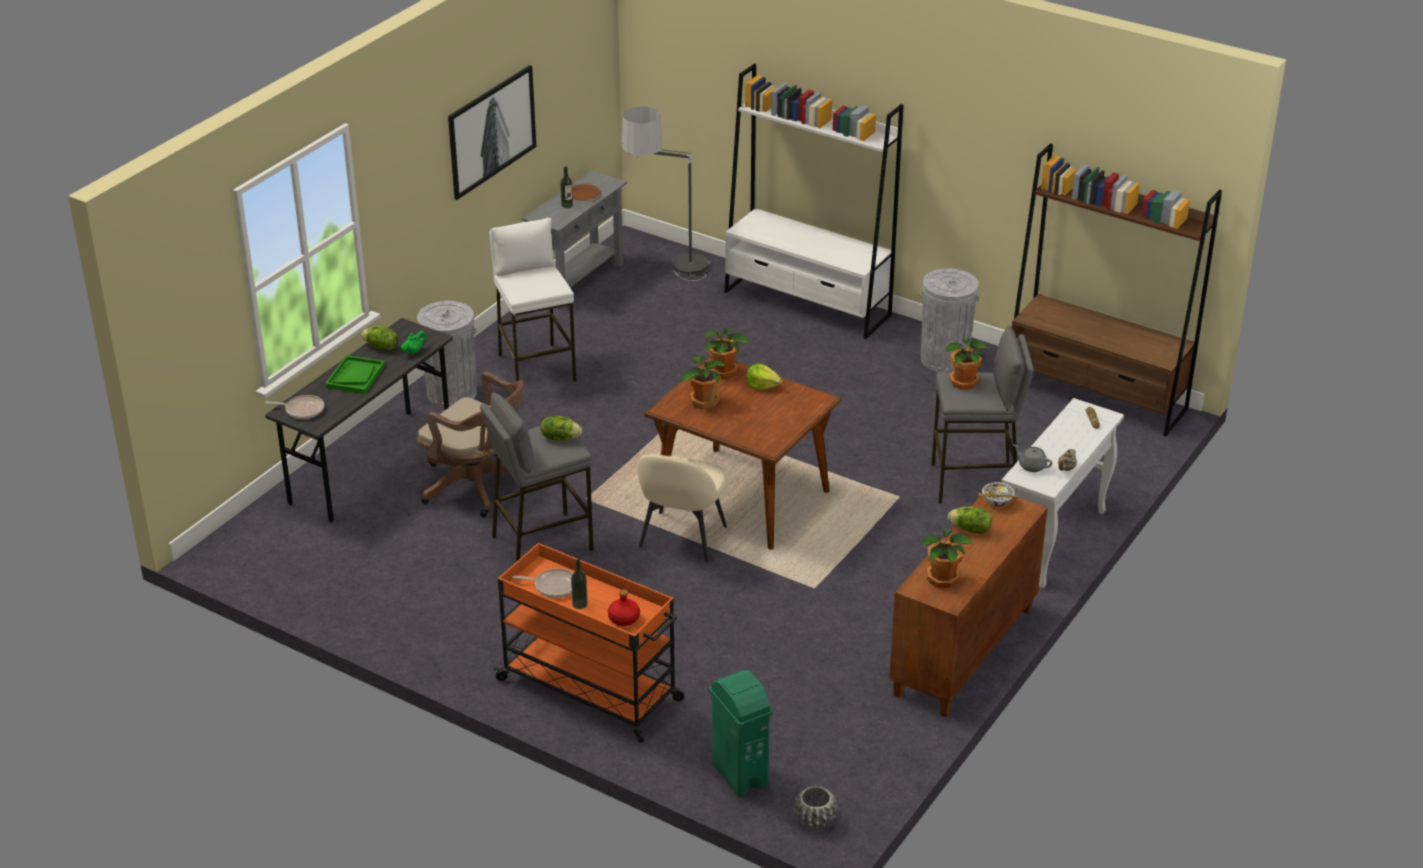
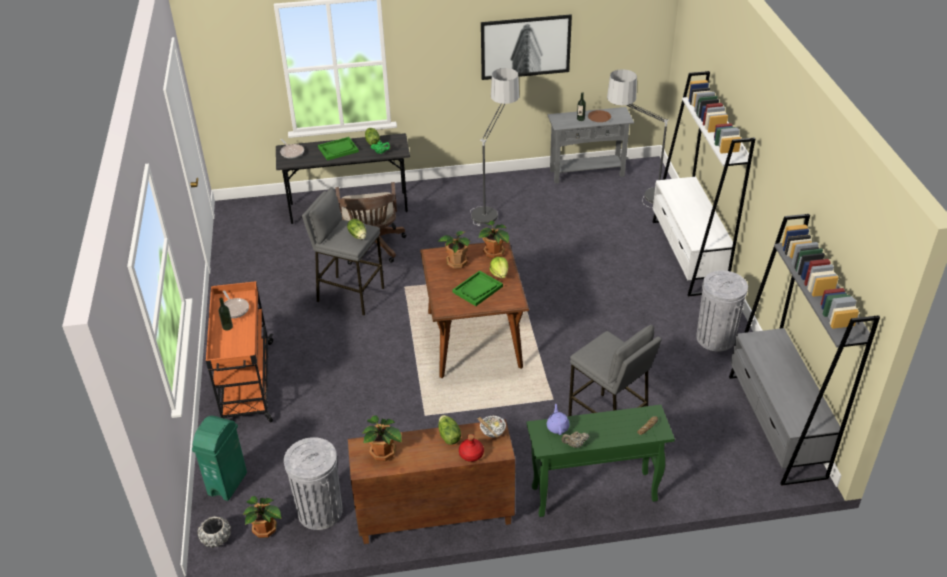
camera: 50 degrees right, 5 degrees up
(452, 393) = (437, 194): grey trash can -> grey trash can (320, 511)
(536, 368) = (493, 205): white stool -> floor lamp
(623, 618) = (230, 349): red bottle -> red bottle (471, 454)
(682, 538) = (411, 339): beige chair -> none
(768, 411) = (477, 289): none -> green tray
(965, 382) = (609, 347): potted plant -> potted plant (265, 530)
(1031, 466) = (557, 427): grey teapot -> purple teapot
(1052, 542) = (593, 494): white console table -> green console table
(1096, 396) = (776, 425): brown bookcase -> grey bookcase

